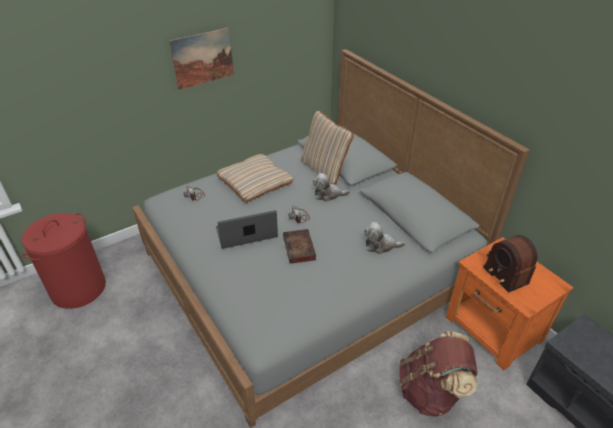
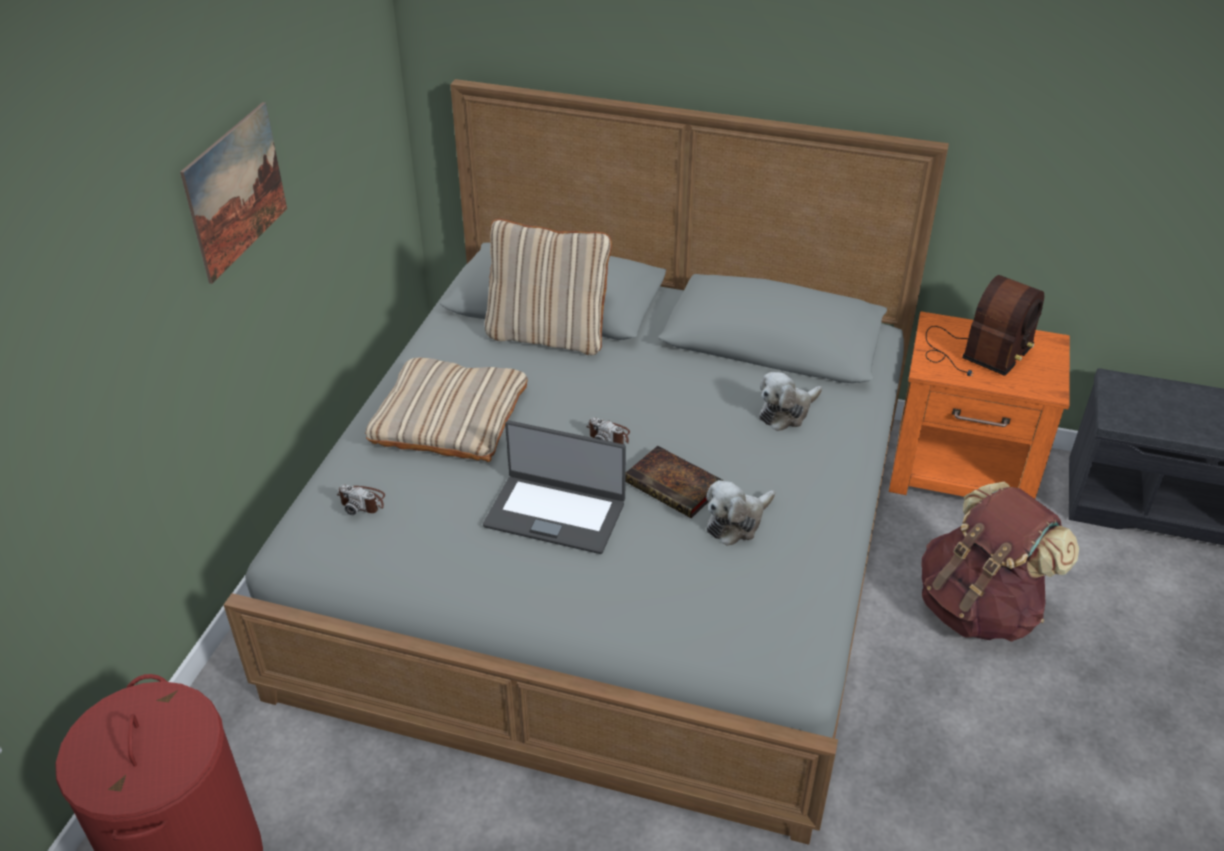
camera: 40 degrees left, 0 degrees up
(246, 233) = (555, 513): laptop -> laptop turned 105 degrees counterclockwise
(328, 195) = (609, 375): plush toy -> plush toy (737, 522)
(508, 268) = (976, 352): radio -> radio turned 75 degrees counterclockwise

